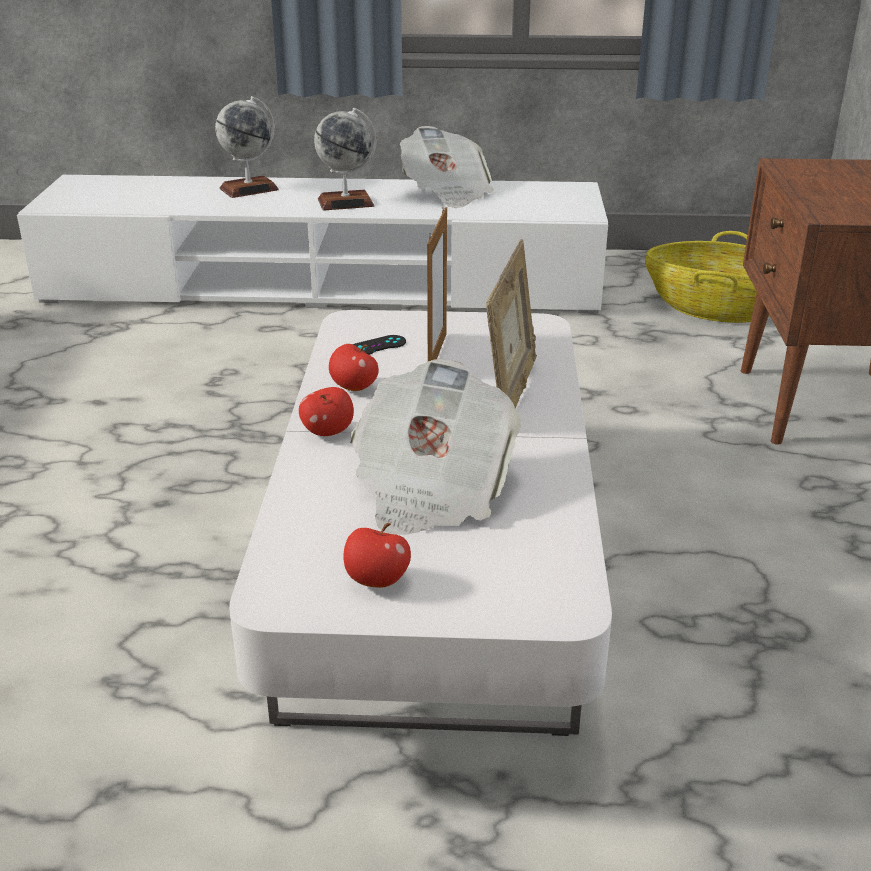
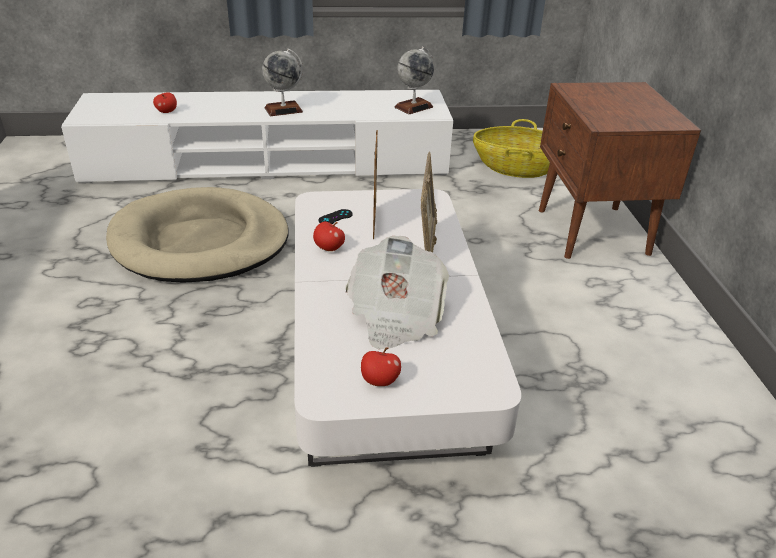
camera: 10 degrees left, 5 degrees up
(191, 388) = (200, 241): none -> beige dog bed
(249, 189) = (216, 101): globe -> globe (413, 107)
(327, 432) = (321, 281): apple -> apple (166, 112)
(446, 193) = (346, 100): newspaper -> none

